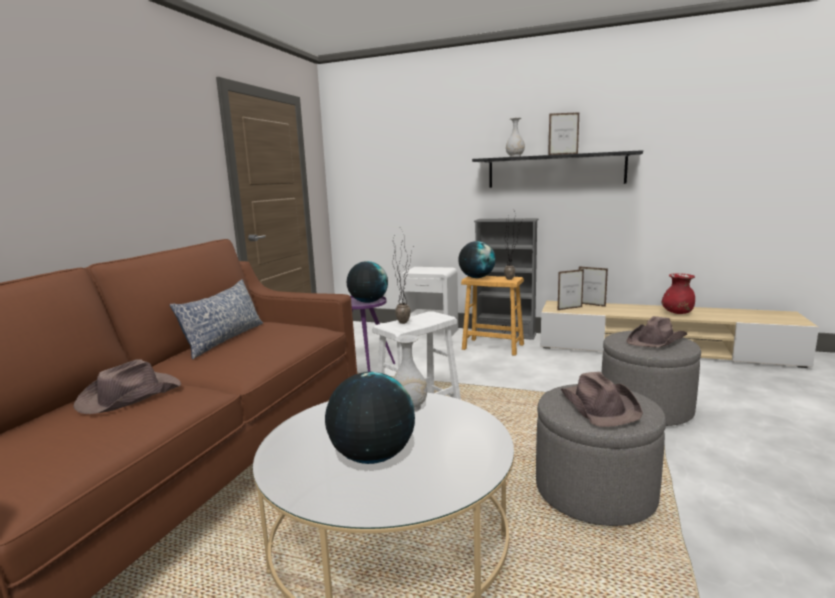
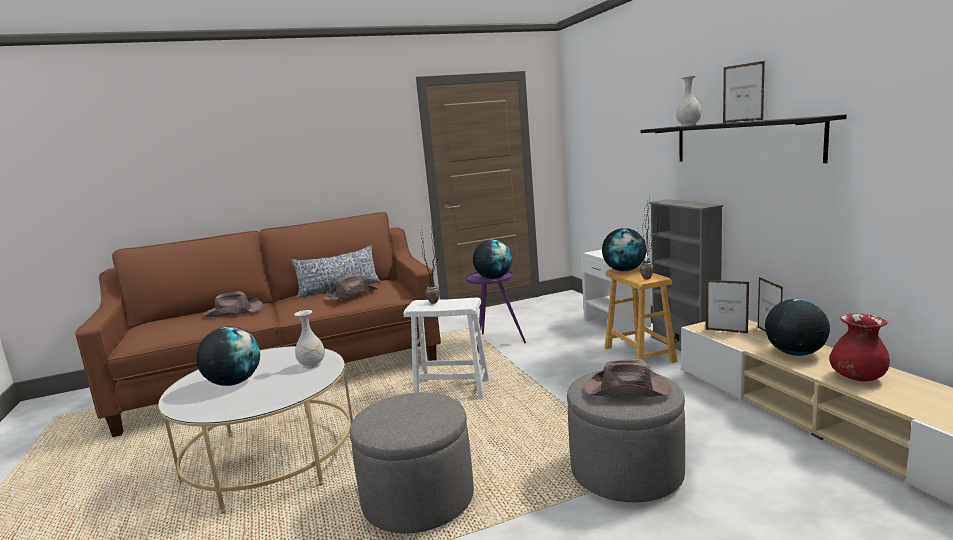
camera: 50 degrees right, 0 degrees up
(599, 406) = (399, 415): brown hat -> brown hat (352, 294)
(627, 310) = (795, 353): none -> globe

